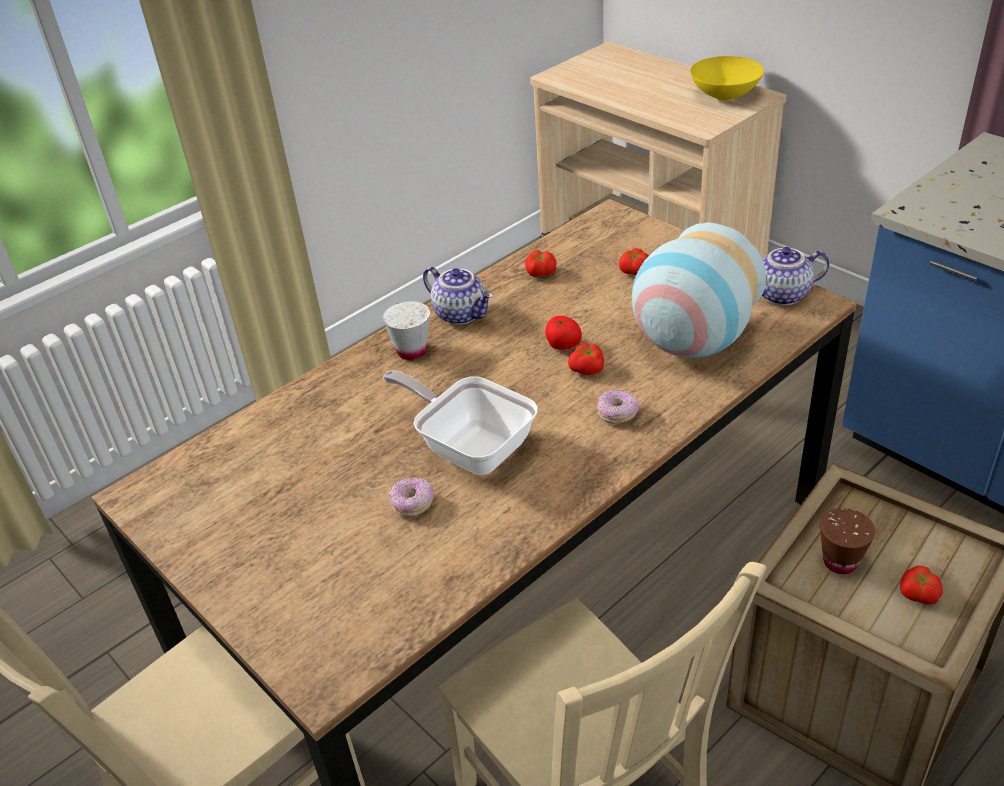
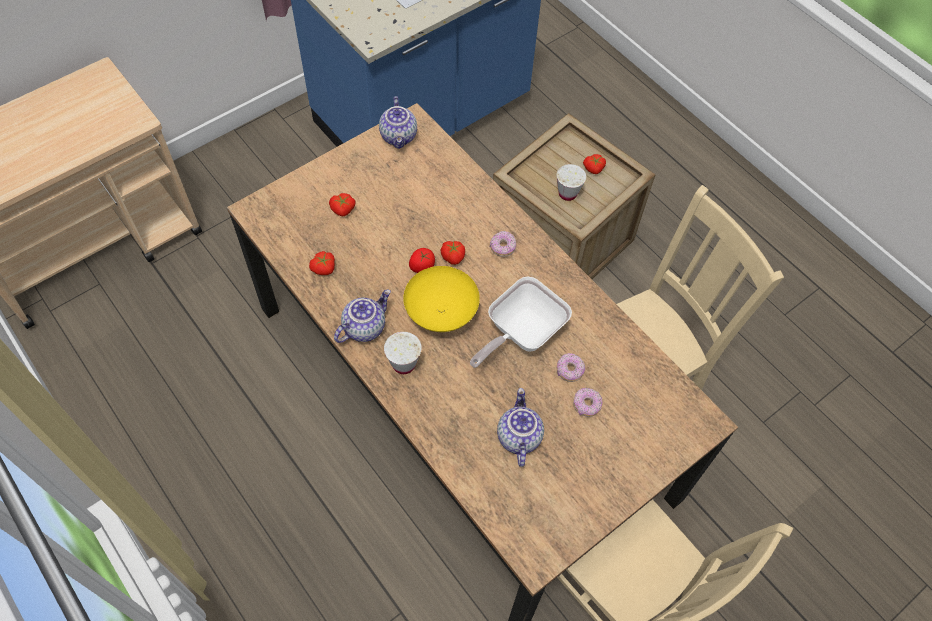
camera: 90 degrees left, 20 degrees up
(307, 461) = (517, 436): none -> teapot
(355, 527) = (586, 405): none -> donut
(690, 343) = (438, 195): vase -> none
(725, 96) = (87, 94): yellow bowl -> yellow bowl (442, 312)
(840, 562) = (567, 193): brown cup -> white cup

